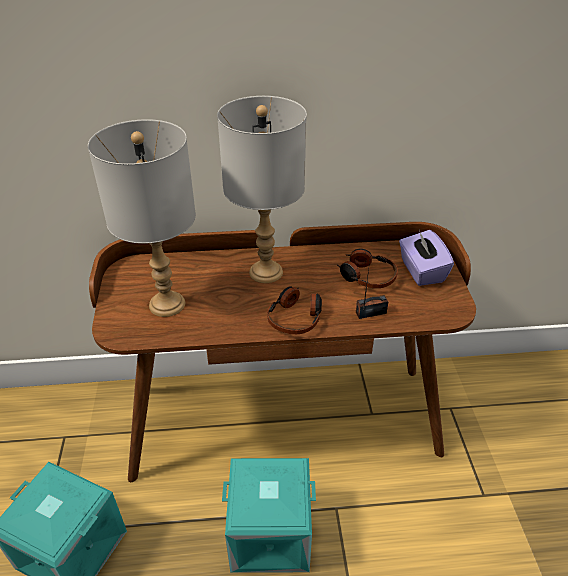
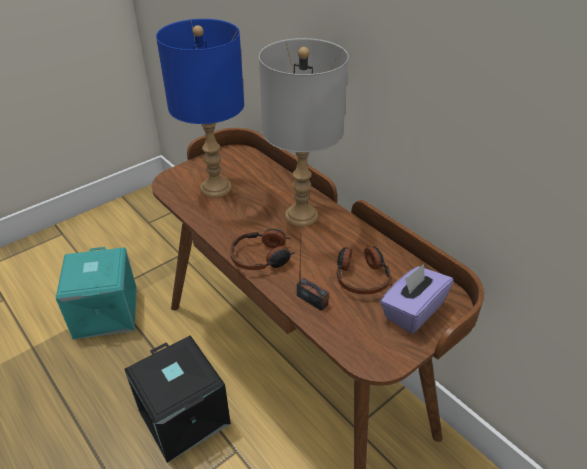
camera: 55 degrees right, 0 degrees up
(168, 304) = (216, 188): grey table lamp -> blue table lamp
(269, 535) = (181, 417): turquoise storage box -> black storage box

